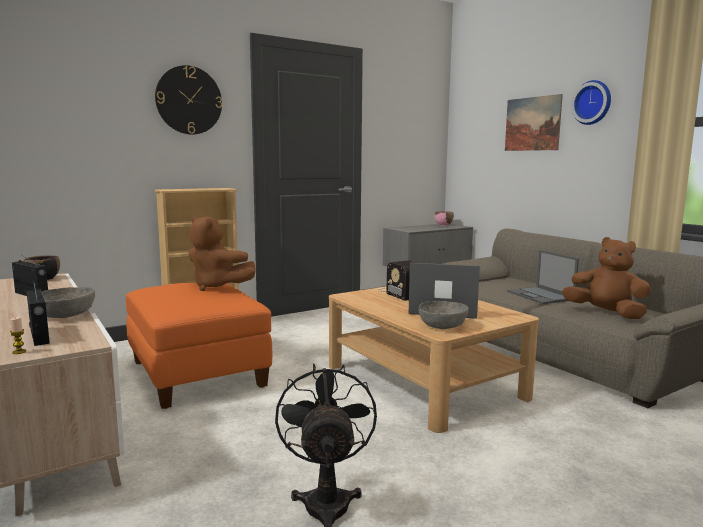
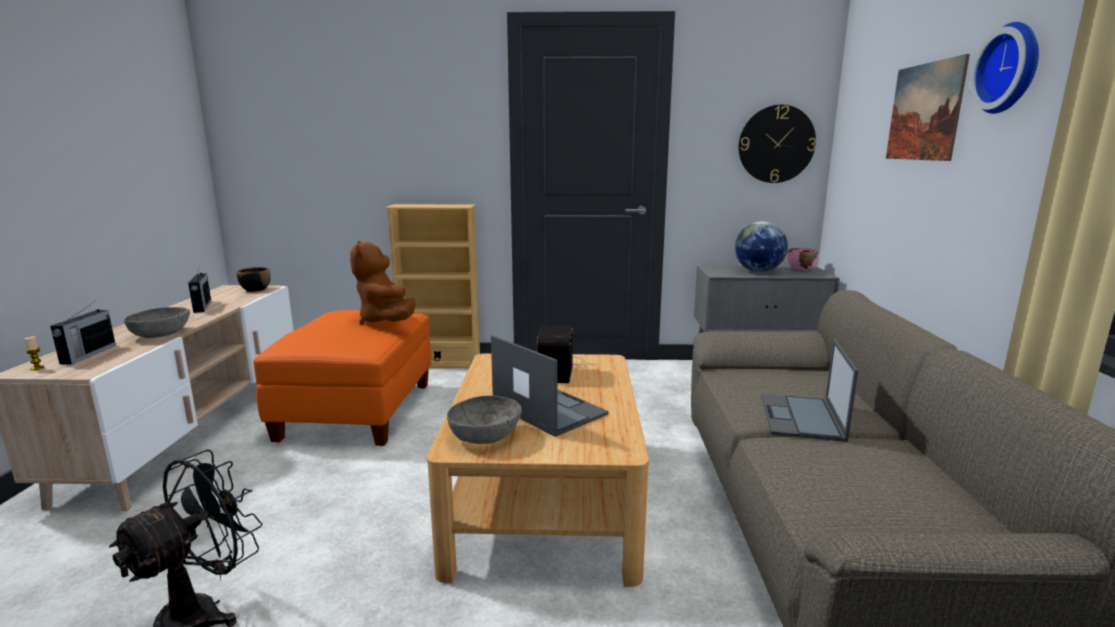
camera: 35 degrees right, 5 degrees up
(189, 100) = (432, 103): wall clock -> wall clock (776, 144)
(426, 227) = (758, 271): none -> globe
(606, 313) = (850, 485): brown plush toy -> none

